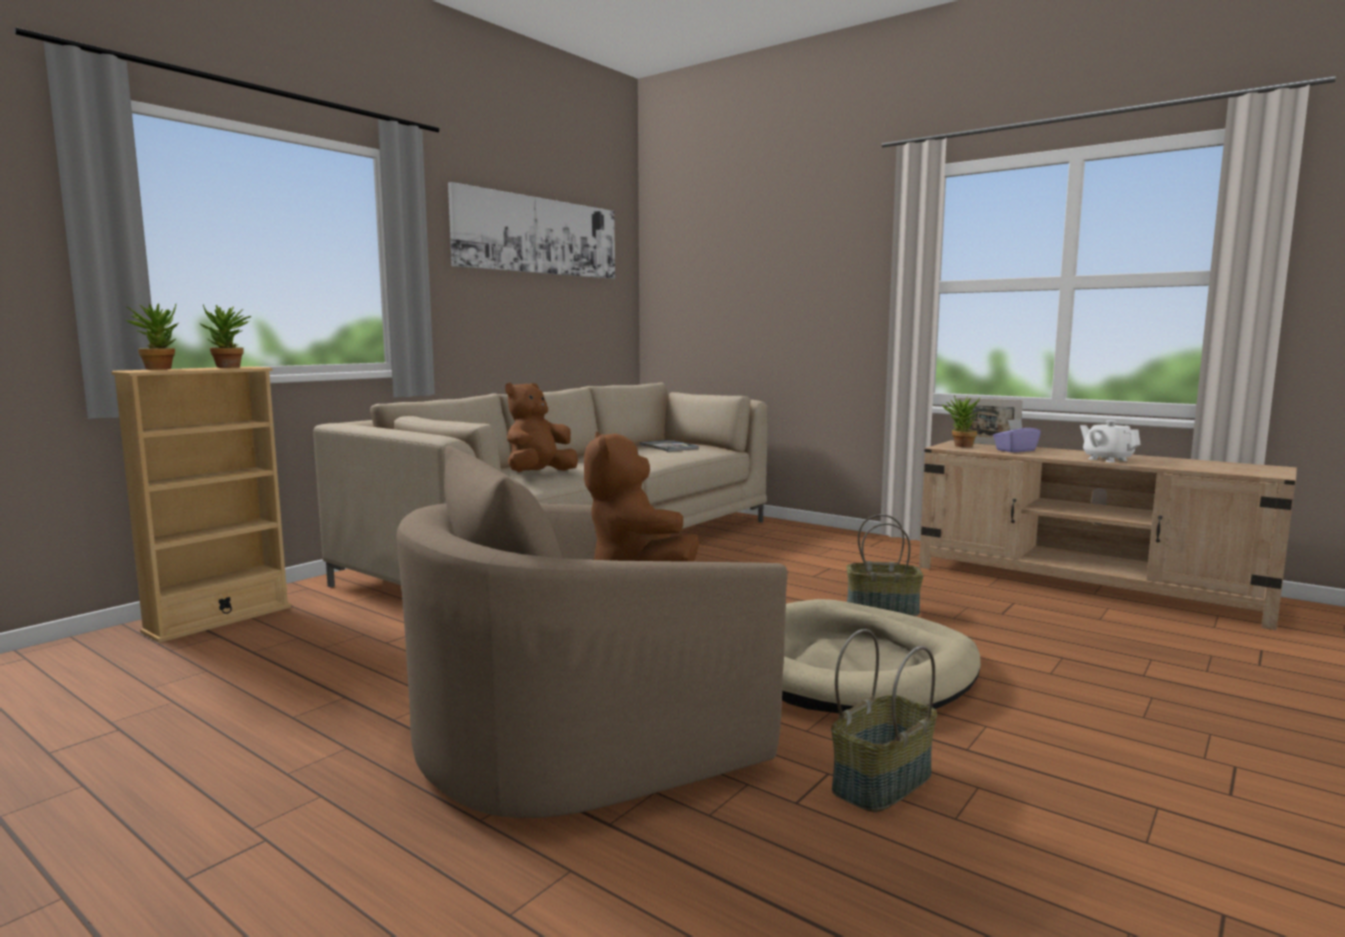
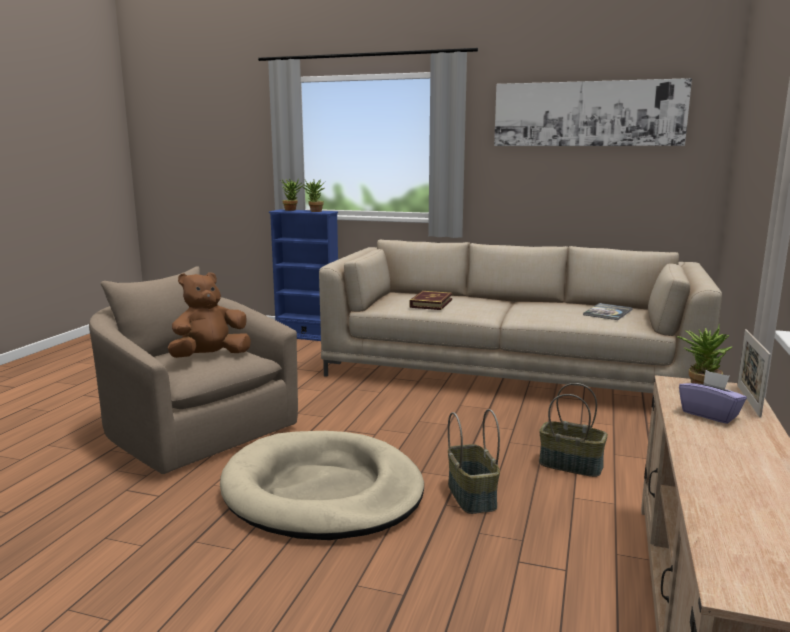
camera: 70 degrees right, 5 degrees up
(219, 619) = (307, 336): beige bookcase -> blue bookcase
(539, 474) = (431, 303): brown plush toy -> book
(881, 781) = (149, 512): basket -> basket (571, 465)
(1107, 459) = (711, 464): white teapot -> none

